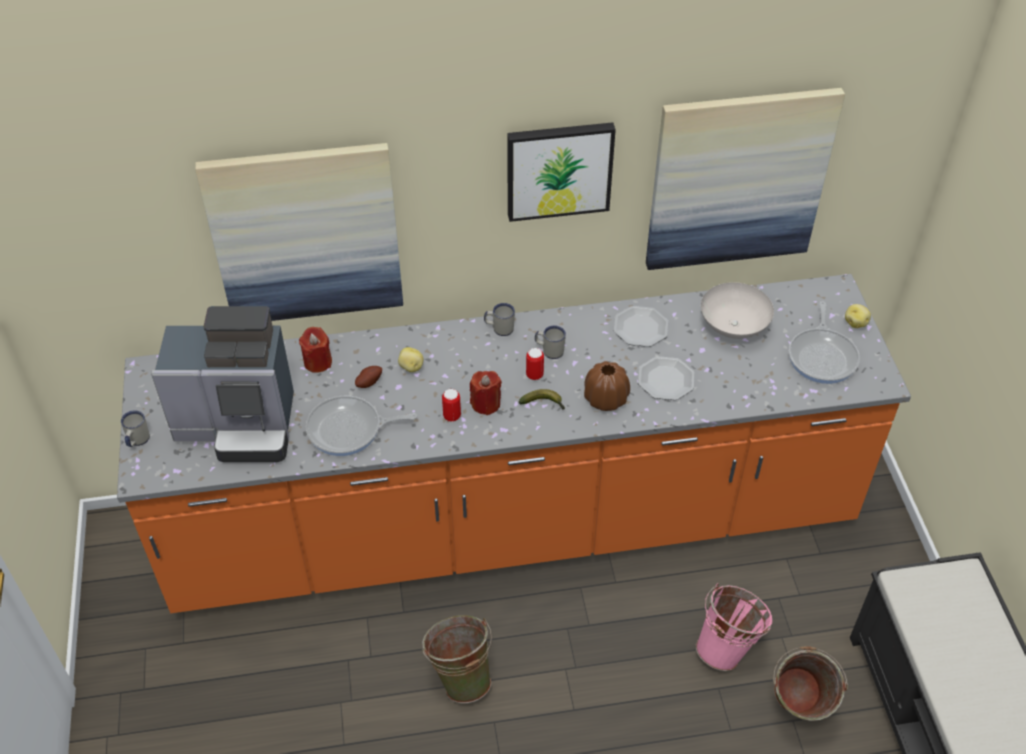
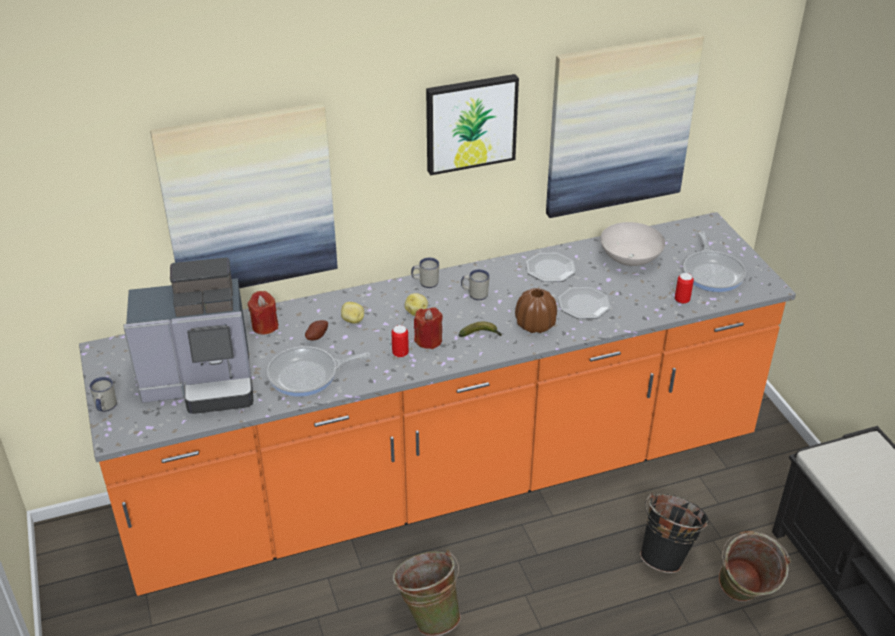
camera: 10 degrees left, 10 degrees down
(534, 375) = (466, 314): can -> can (682, 300)
(728, 647) = (668, 555): pink bucket -> black bucket
(855, 323) = (732, 246): potato -> potato (416, 312)

